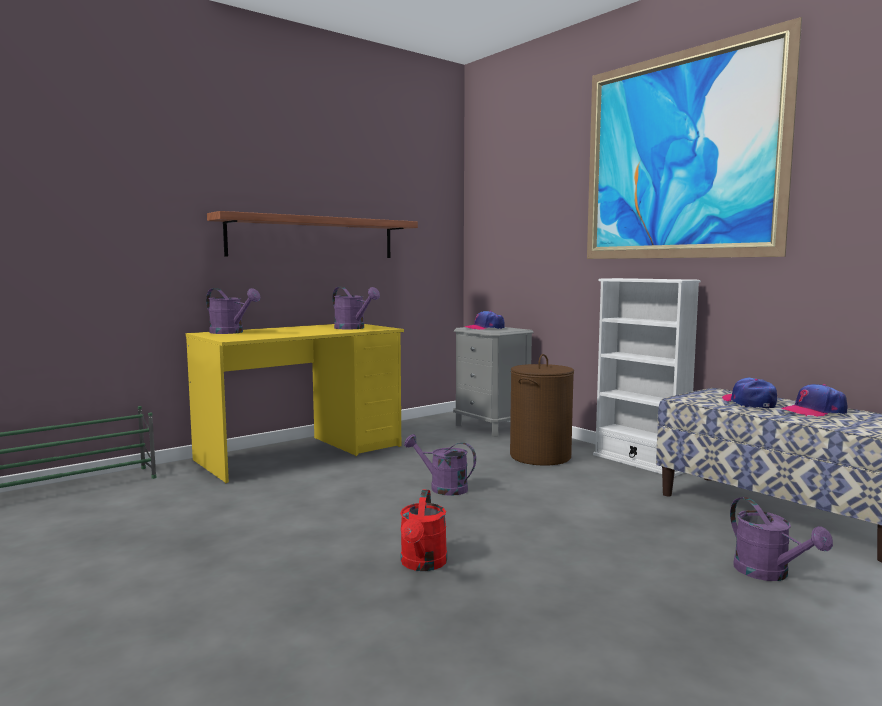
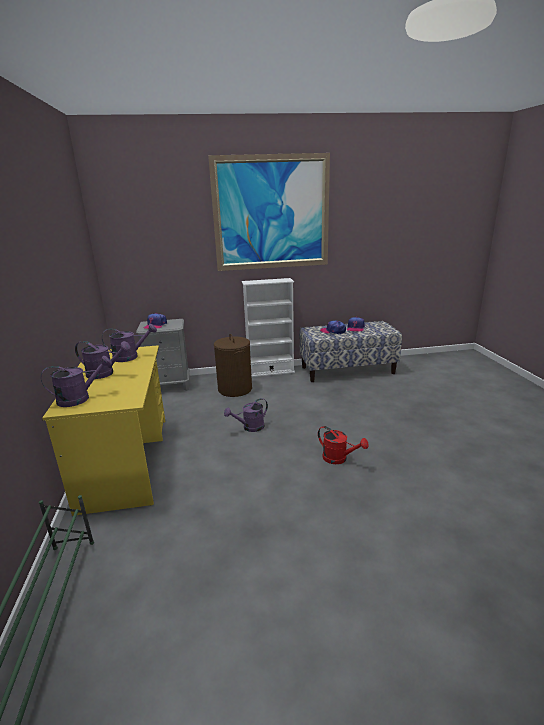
camera: 60 degrees left, 15 degrees up
(313, 237) = (57, 292): shelf -> none
(769, 574) = (391, 393): purple watering can -> purple watering can (105, 374)

